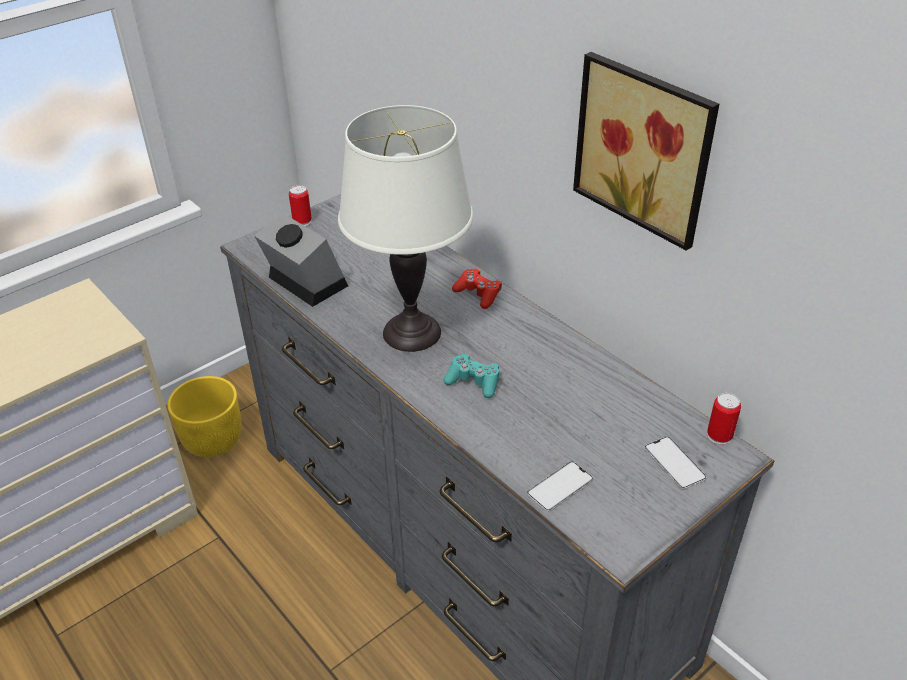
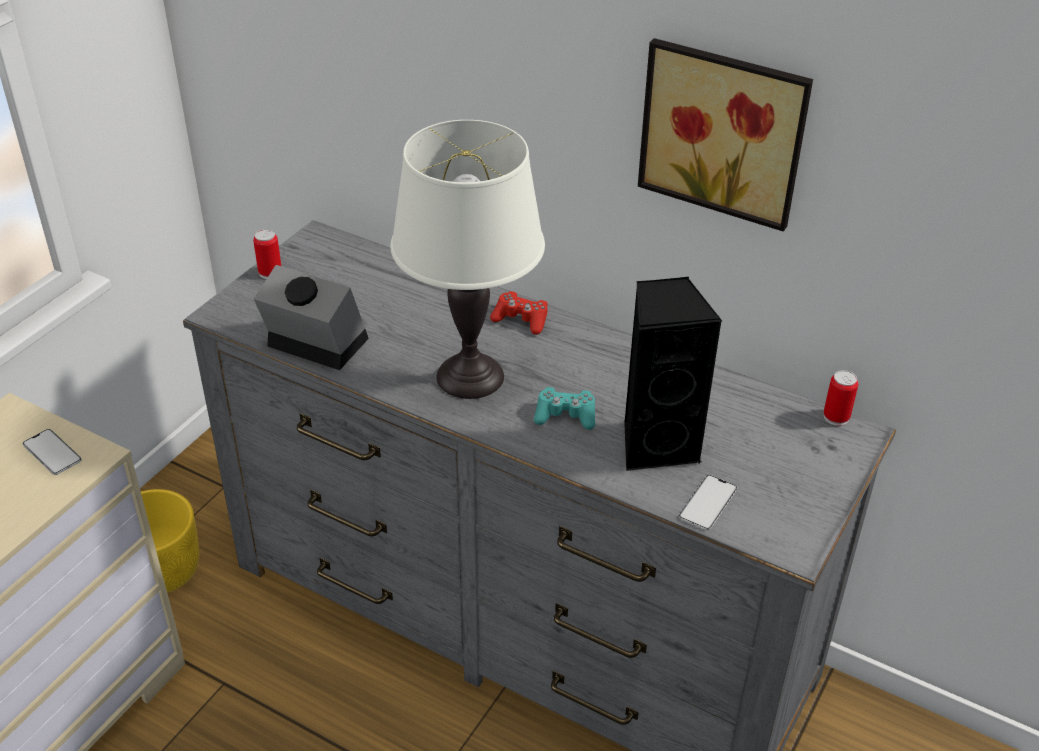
camera: 20 degrees left, 0 degrees up
(540, 423) = (656, 444): none -> black speaker
(674, 463) = (806, 453): phone -> phone (52, 452)

